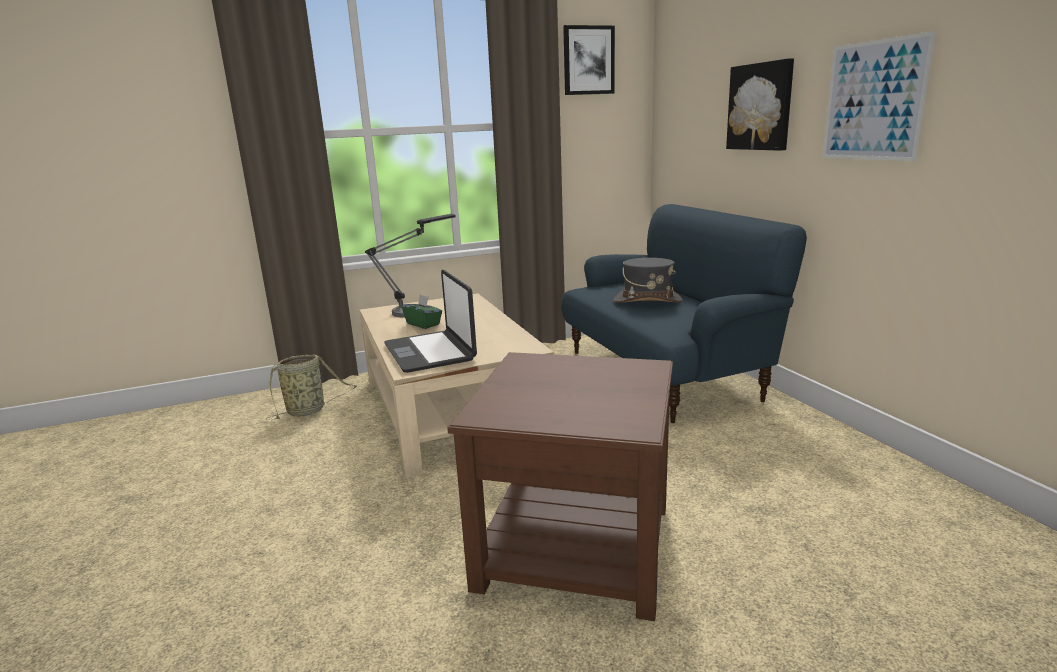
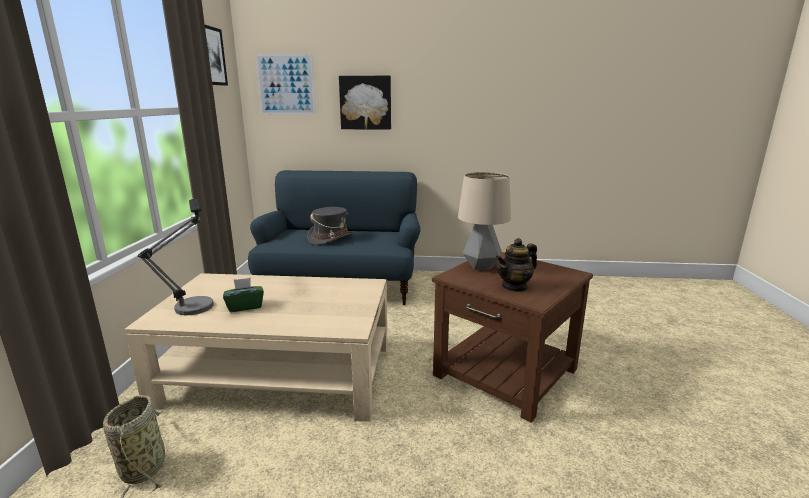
camera: 65 degrees left, 0 degrees up
(430, 352) = (325, 315): laptop -> none
(523, 396) = (514, 286): none -> teapot
(577, 366) = (480, 267): none -> table lamp
(873, 101) = (448, 103): picture -> picture (286, 84)

